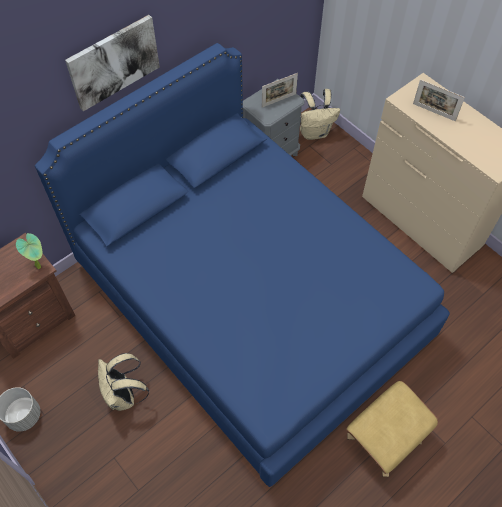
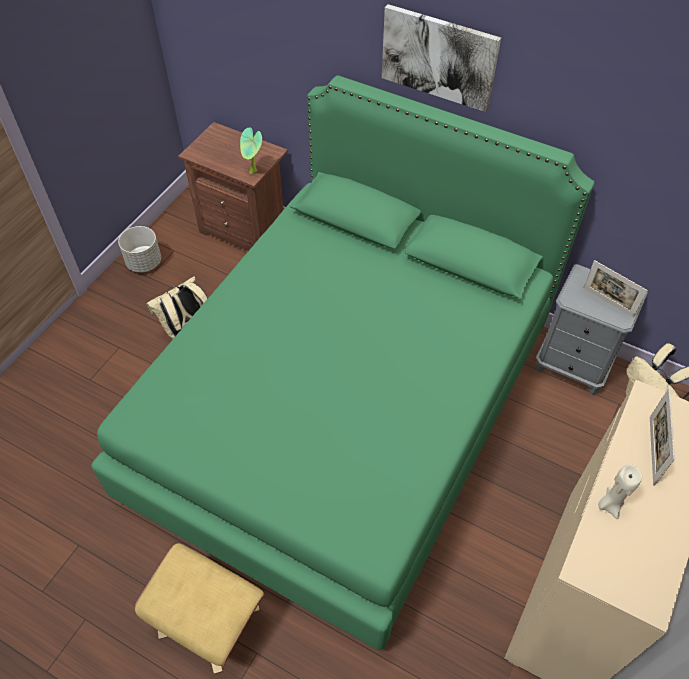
camera: 70 degrees right, 5 degrees down
(250, 301) = (344, 410): blue bed -> green bed
(462, 144) = (609, 504): none -> beige candle

